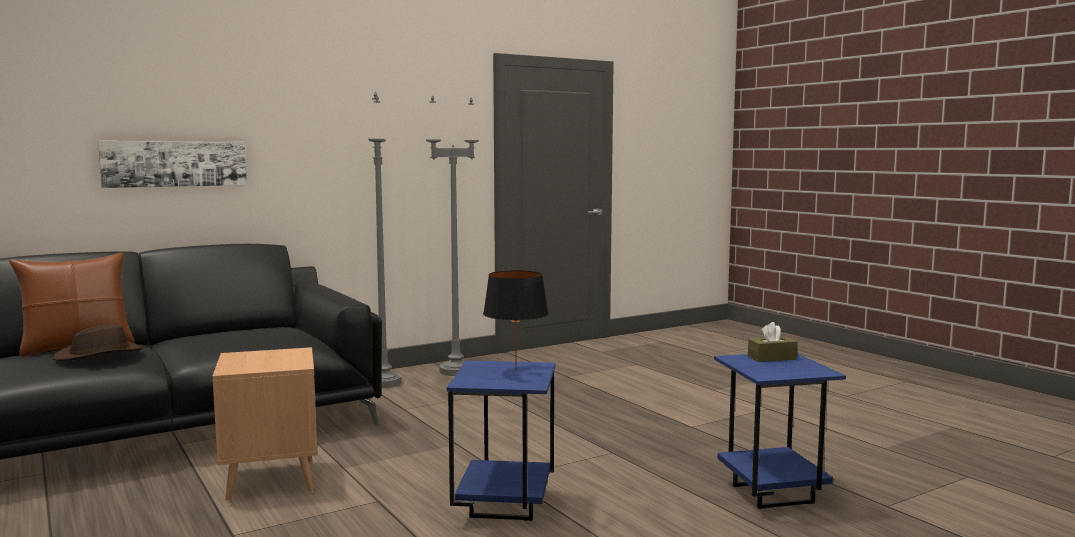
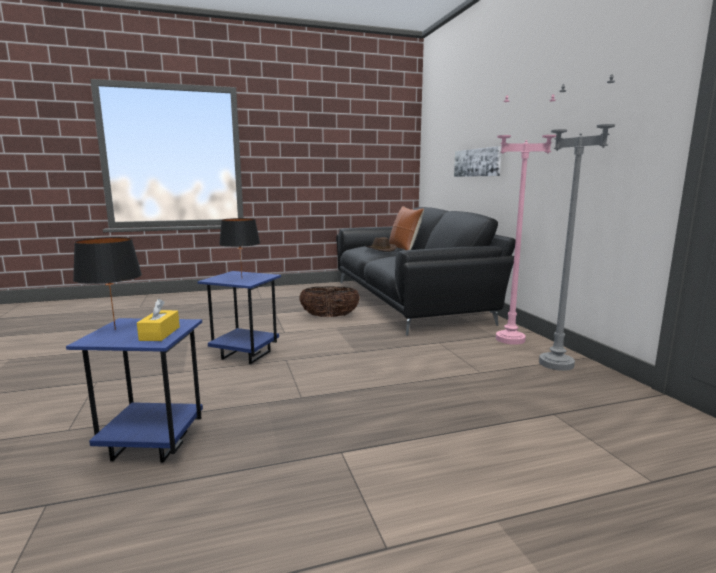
camera: 105 degrees right, 5 degrees up
(271, 480) = (329, 316): brown side table -> basket
(383, 383) = (510, 339): grey floor lamp -> pink floor lamp
(772, 358) = (160, 333): brown tissue box -> yellow tissue box
(789, 372) = (115, 329): none -> black table lamp

